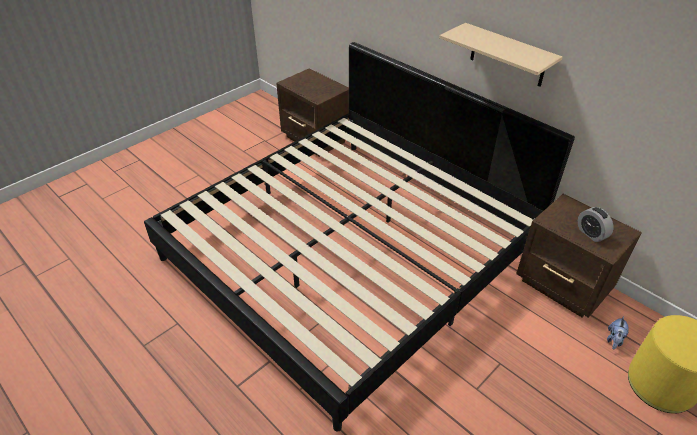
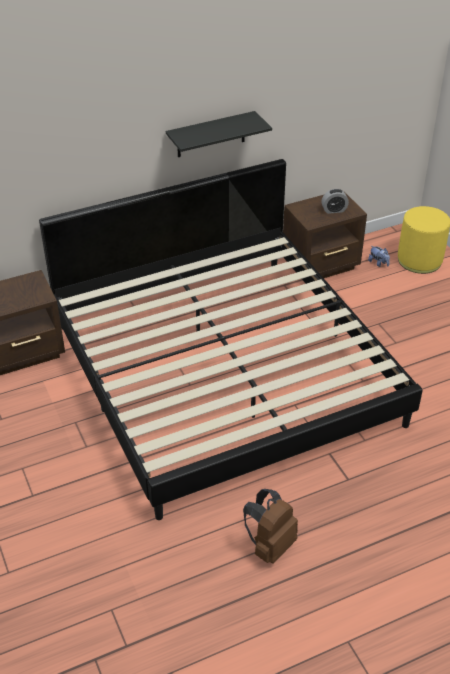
camera: 70 degrees left, 0 degrees up
(140, 341) = (270, 545): none -> brown backpack
(507, 55) = (211, 134): beige shelf -> black shelf

